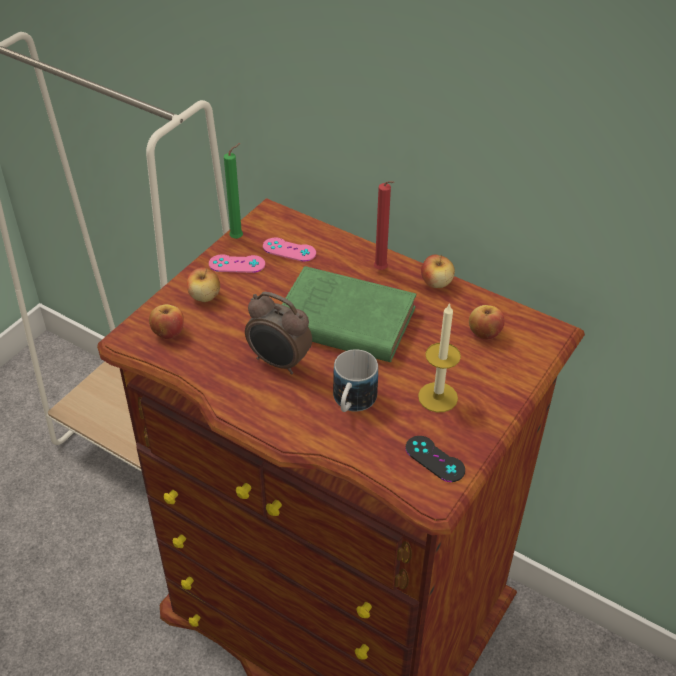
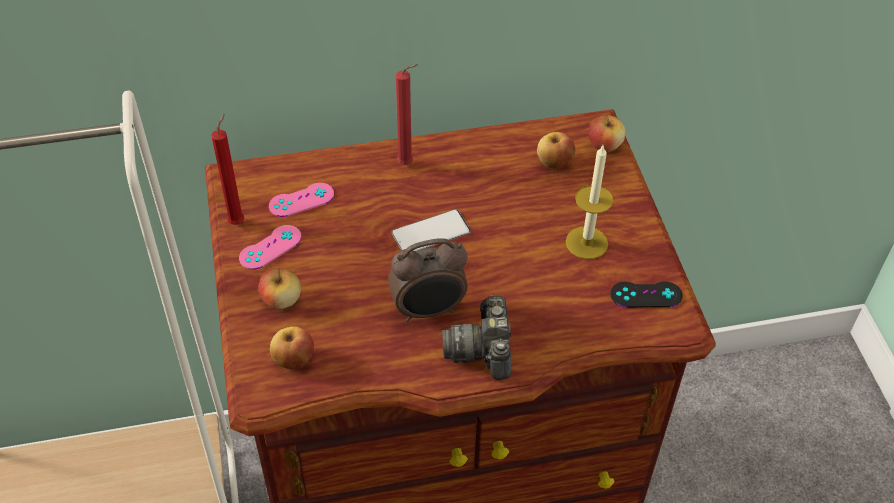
camera: 45 degrees left, 5 degrees up
(238, 238) = (238, 221): green candle -> red candle
(280, 409) = (482, 349): none -> camera
(341, 320) = (431, 232): green book -> phone
(352, 403) = (531, 299): mug -> none
(436, 283) = (465, 144): apple -> apple (604, 145)

